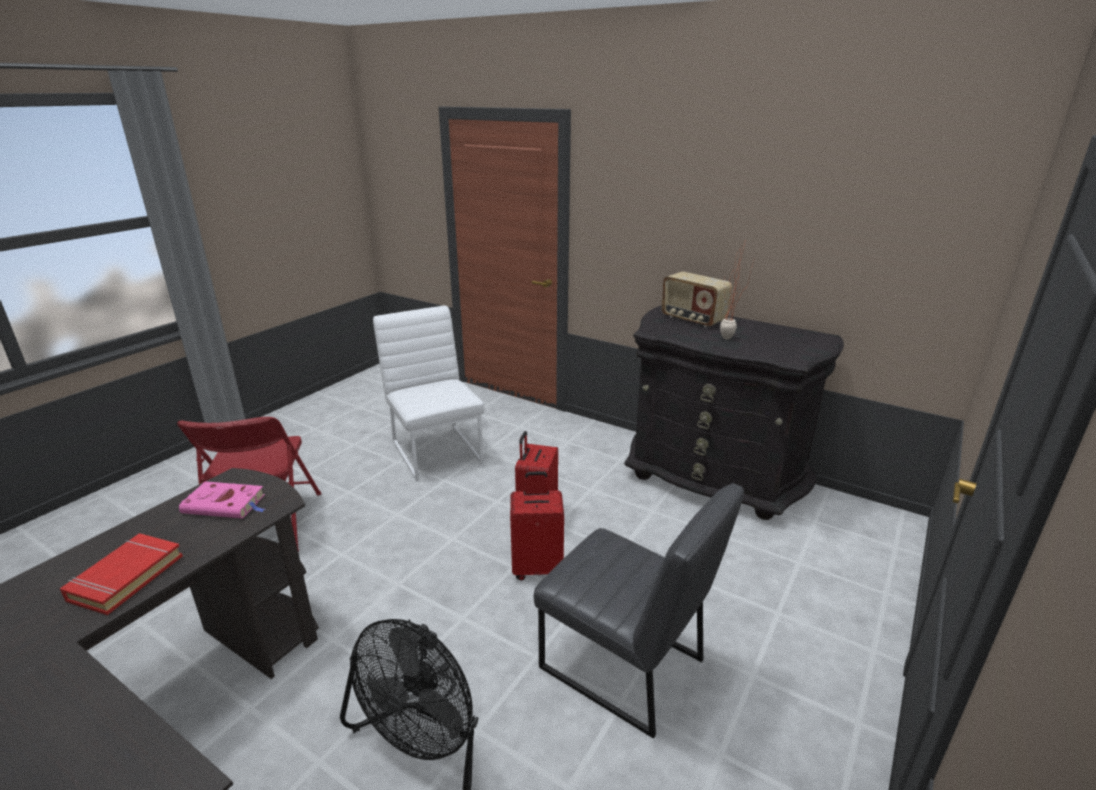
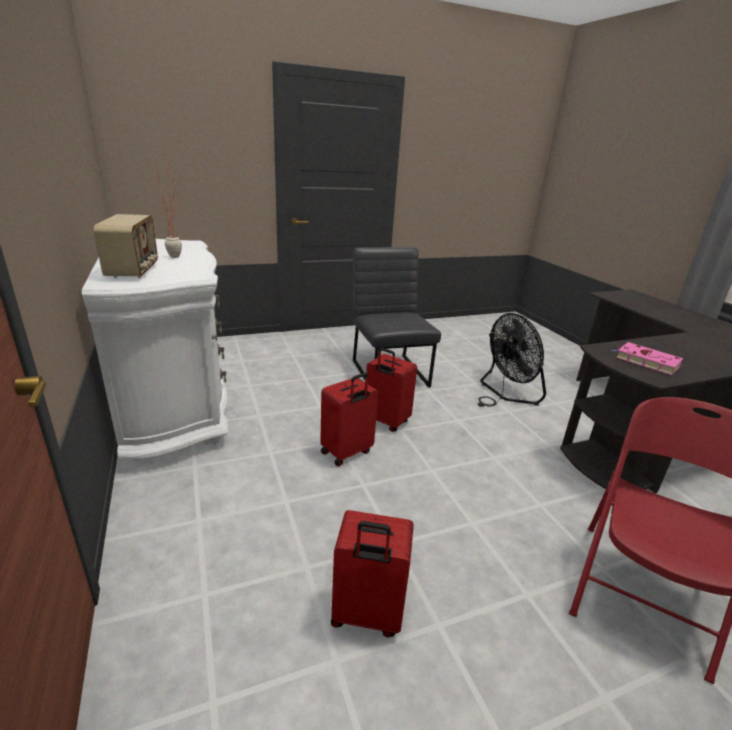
camera: 145 degrees left, 0 degrees up
(125, 577) = (687, 345): red book -> none
(436, 450) = (366, 615): white chair -> red suitcase
(711, 480) = (176, 411): black dresser -> white dresser

